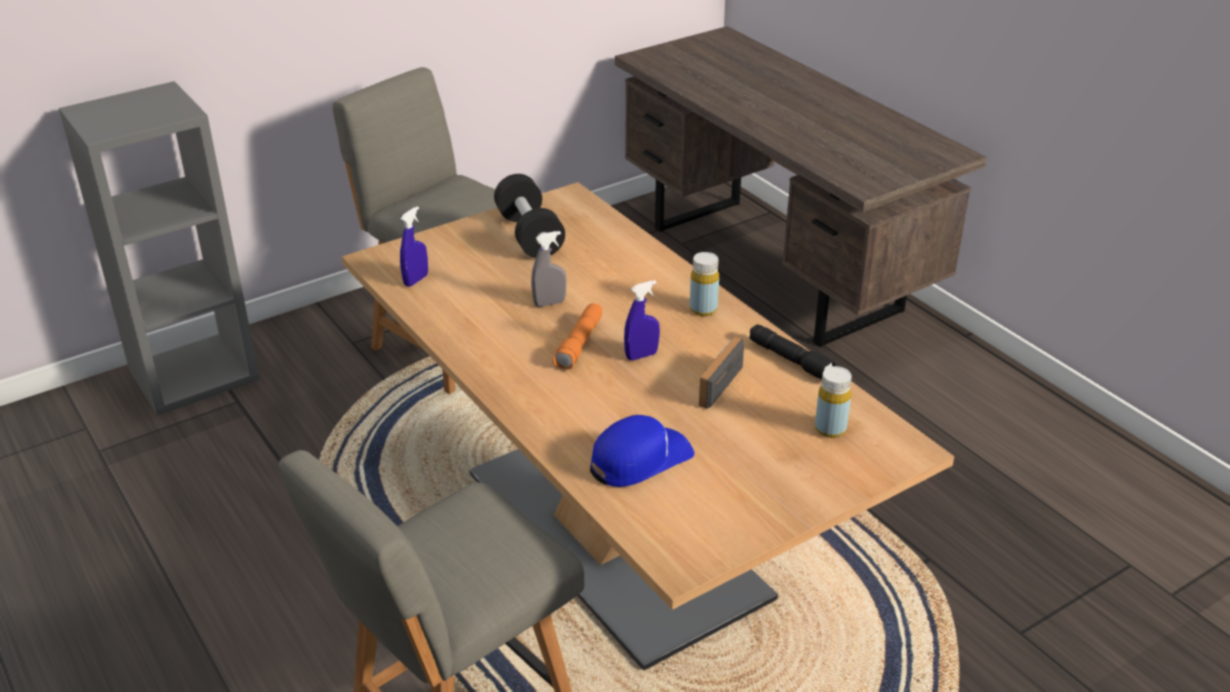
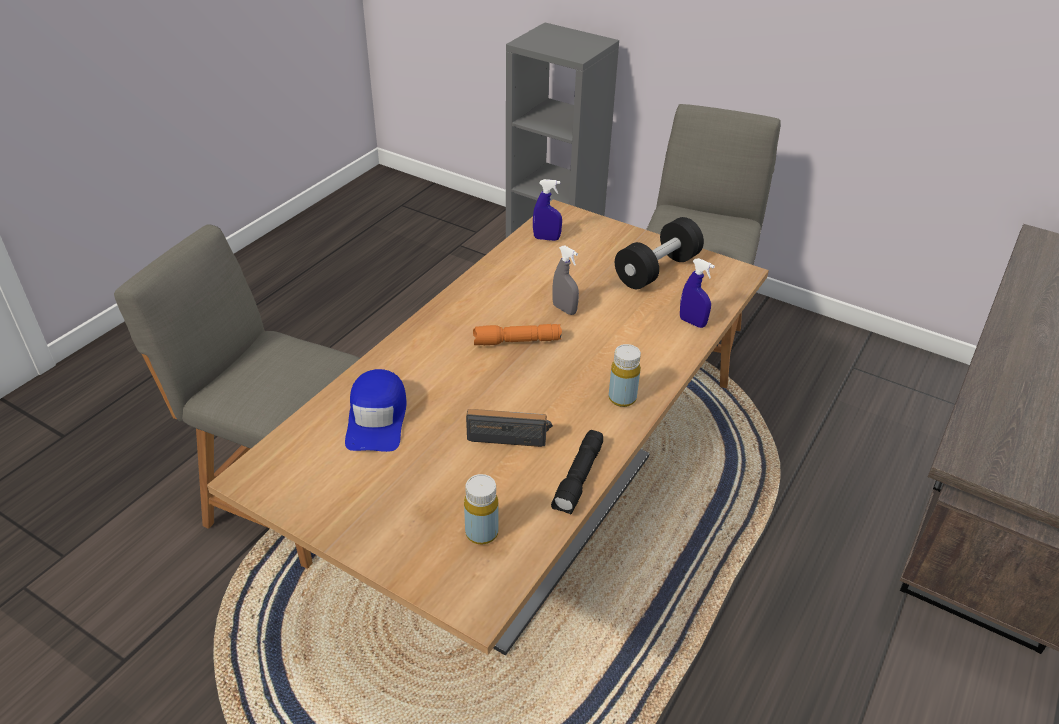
camera: 65 degrees right, 5 degrees up
(640, 459) = (377, 418): blue cap -> blue cap turned 60 degrees clockwise
(641, 355) = (523, 380): blue spray bottle -> blue spray bottle (692, 322)

